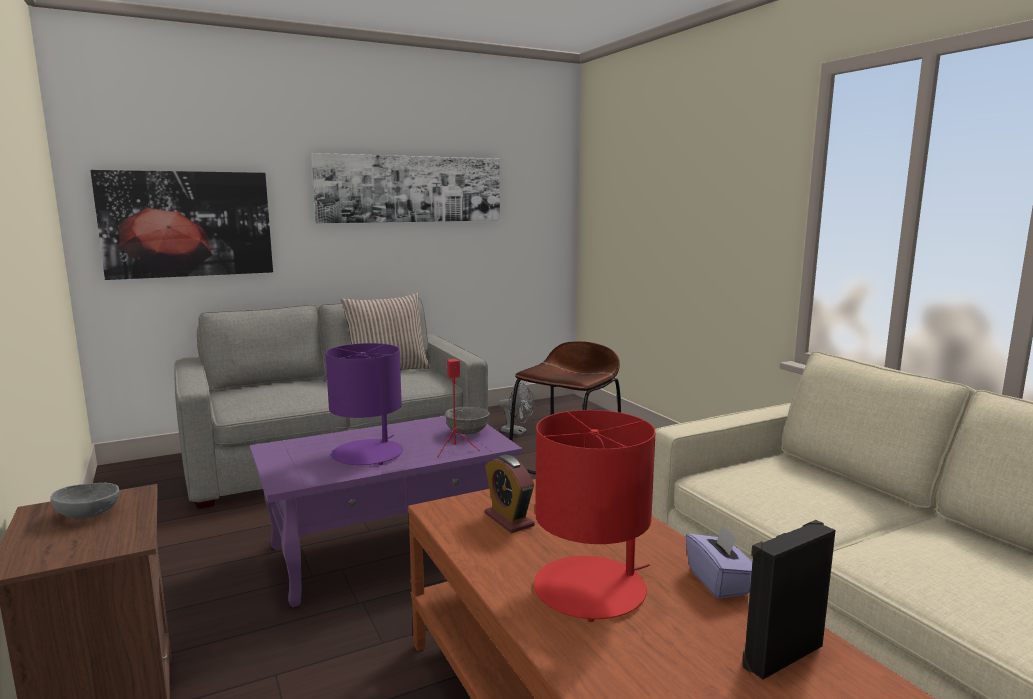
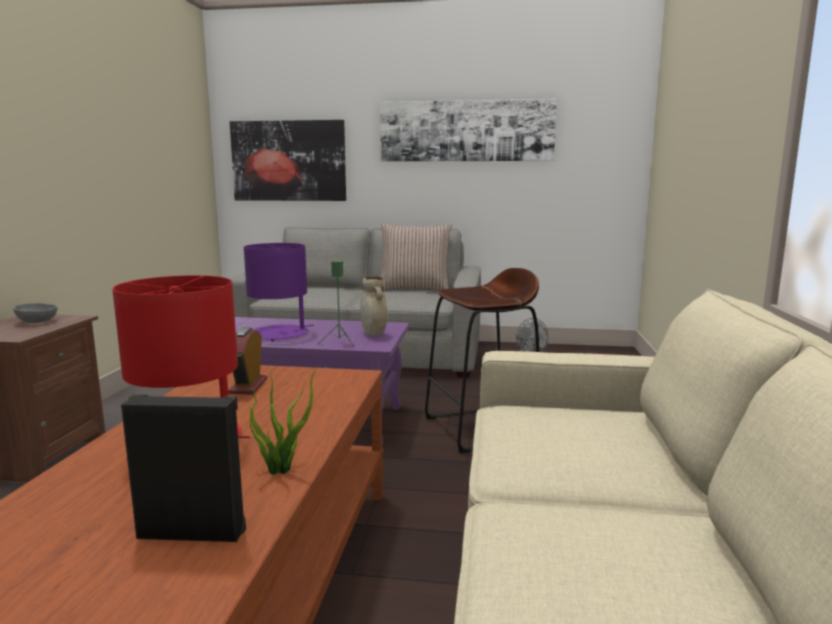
camera: 35 degrees right, 0 degrees up
(455, 449) = (340, 343): red speaker -> green speaker
(467, 432) = (373, 334): grey bowl -> beige vase
(719, 582) = (283, 469): purple tissue box -> potted plant

